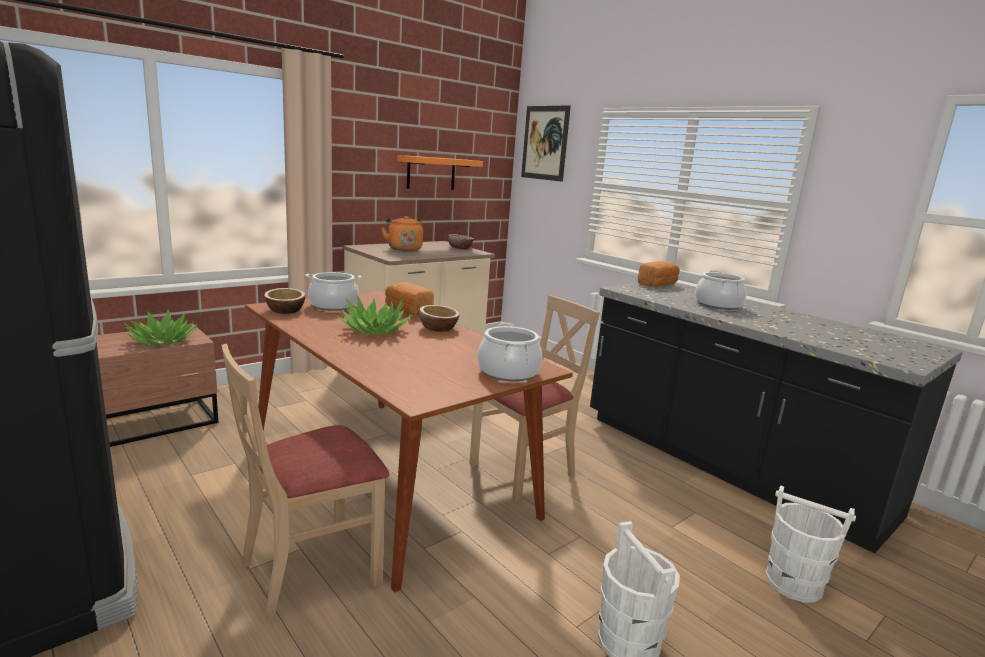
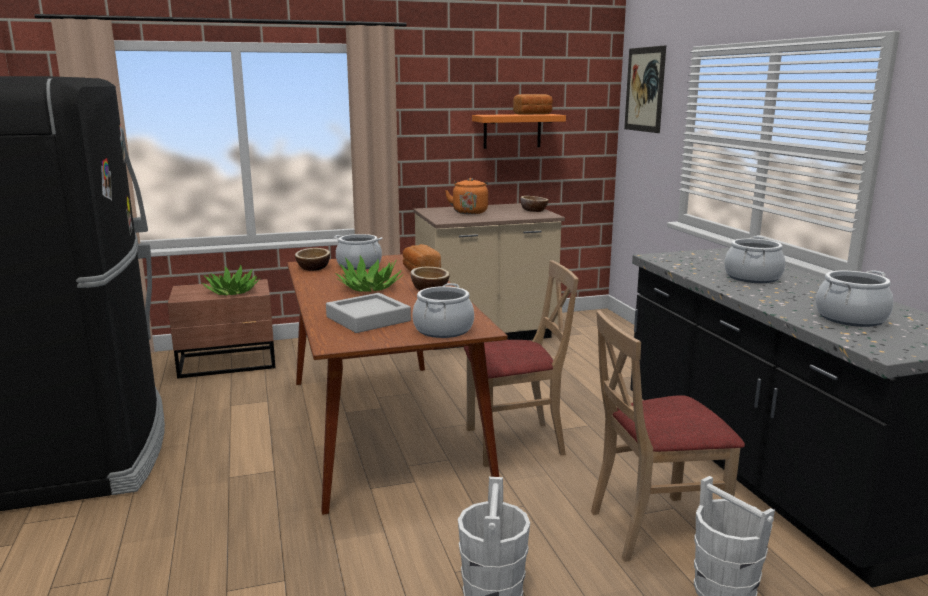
camera: 25 degrees right, 0 degrees up
(310, 570) = (271, 486): beige chair -> beige chair (654, 528)
(417, 366) = (368, 319): none -> grey tray
(658, 285) = (715, 253): bread -> bread (534, 114)
(836, 337) = (850, 318): none -> cooking pot

